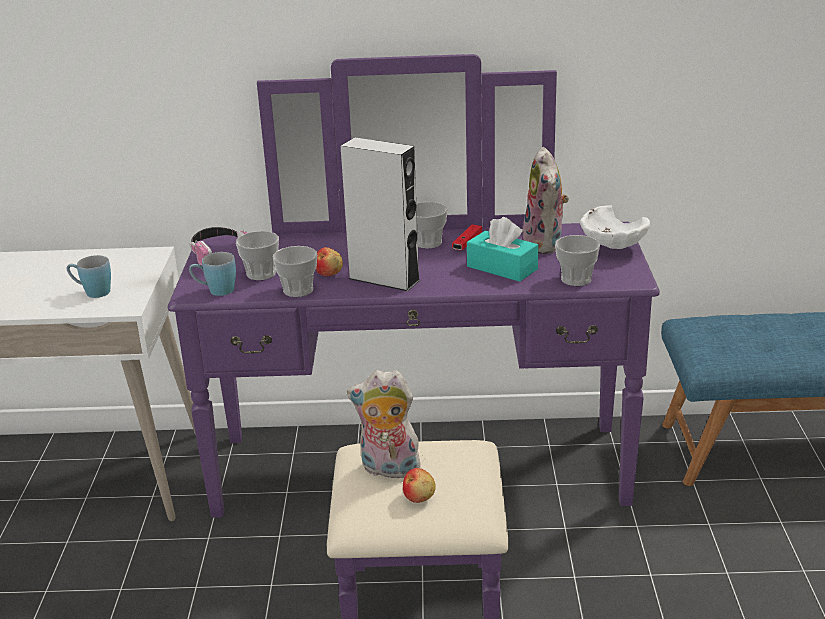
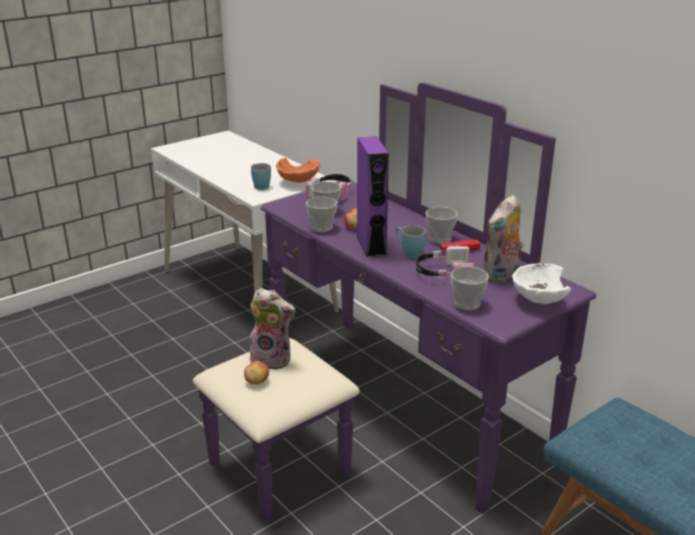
camera: 50 degrees right, 0 degrees up
(133, 268) = (297, 183): none -> orange bowl
(215, 291) = (290, 208): blue mug -> blue mug (408, 253)
(384, 279) = (371, 245): grey speaker -> purple speaker
(388, 469) = (273, 359): plush toy -> plush toy turned 135 degrees clockwise
(502, 268) = (443, 274): turquoise tissue box -> headphones

